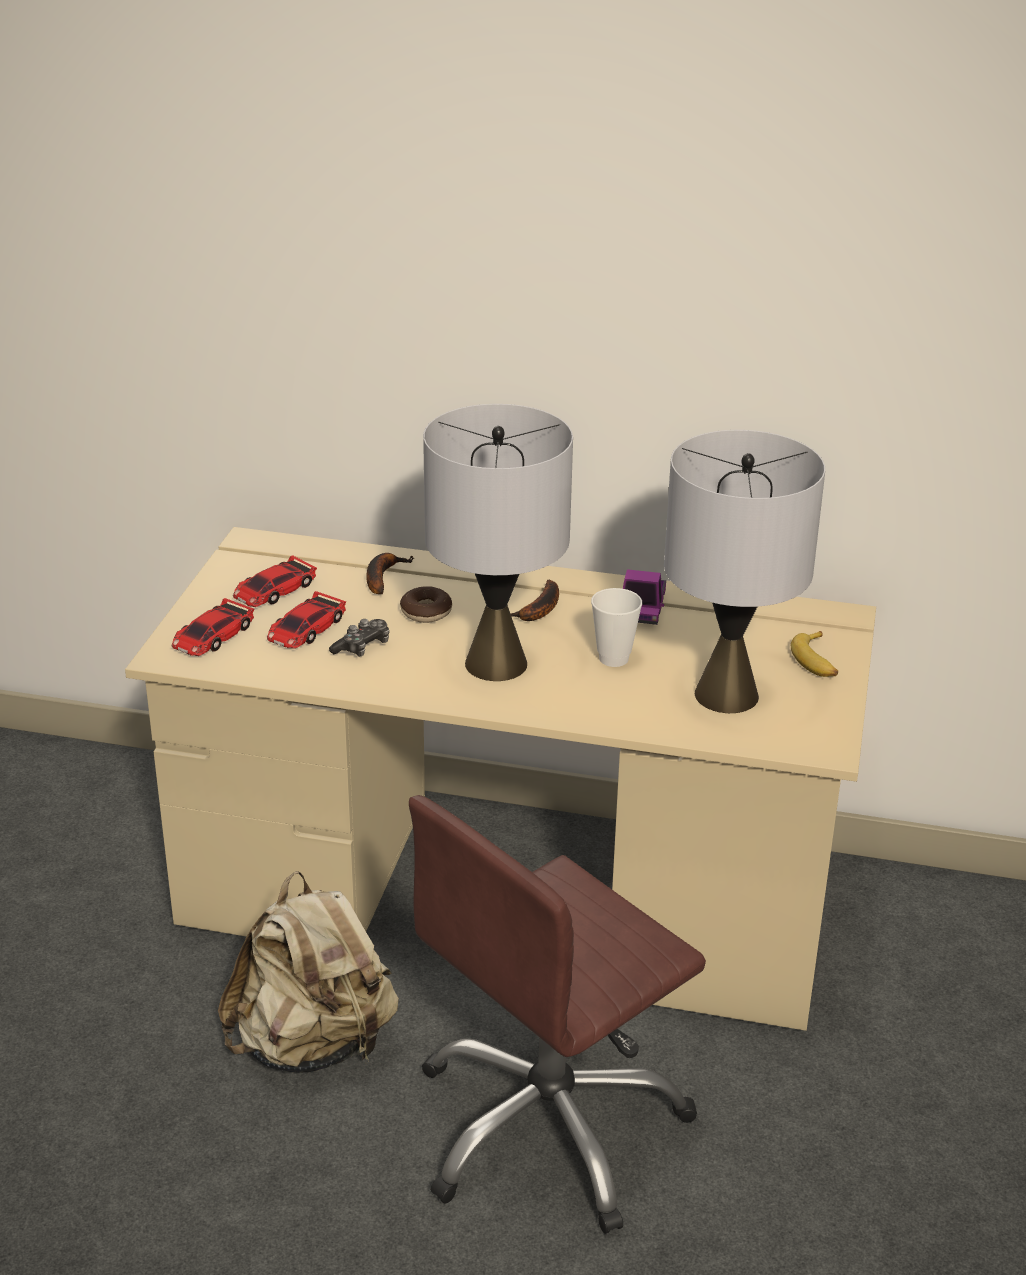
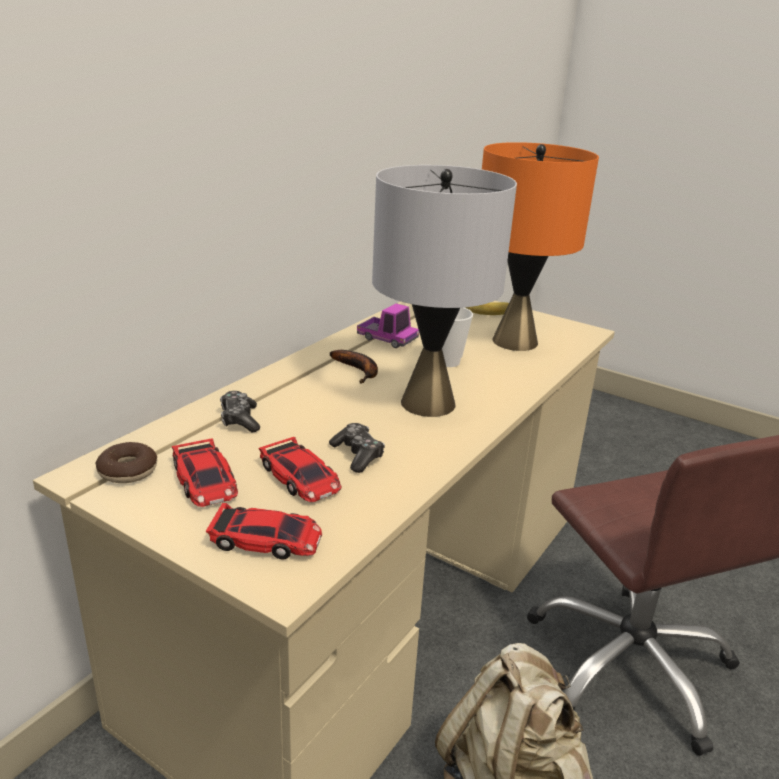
camera: 70 degrees left, 5 degrees down
(213, 636) = (266, 539): toy car -> toy car turned 45 degrees counterclockwise
(382, 577) = (240, 419): banana -> game controller
(426, 612) = (322, 413): donut -> donut (128, 471)
(726, 695) = (514, 341): grey table lamp -> orange table lamp

